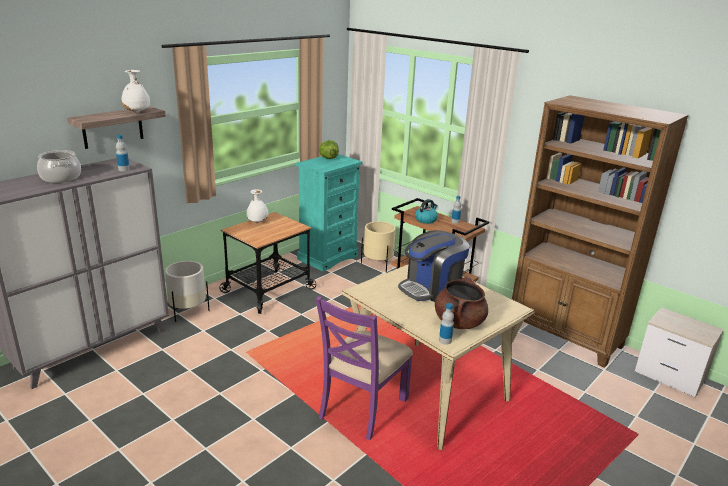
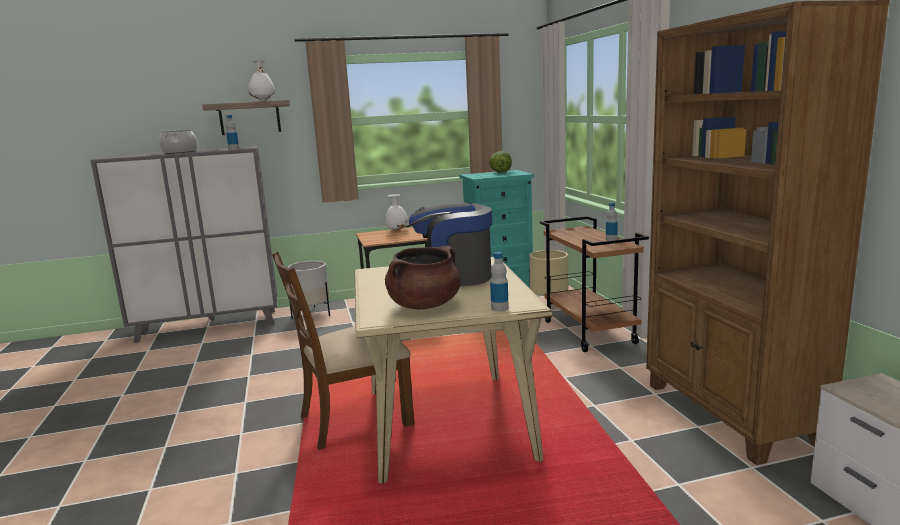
camera: 35 degrees right, 10 degrees down
(362, 408) = (353, 420): purple chair -> brown chair
(426, 220) = (575, 236): kettle -> none
(445, 340) = (375, 316): bottle -> bottle (499, 308)

